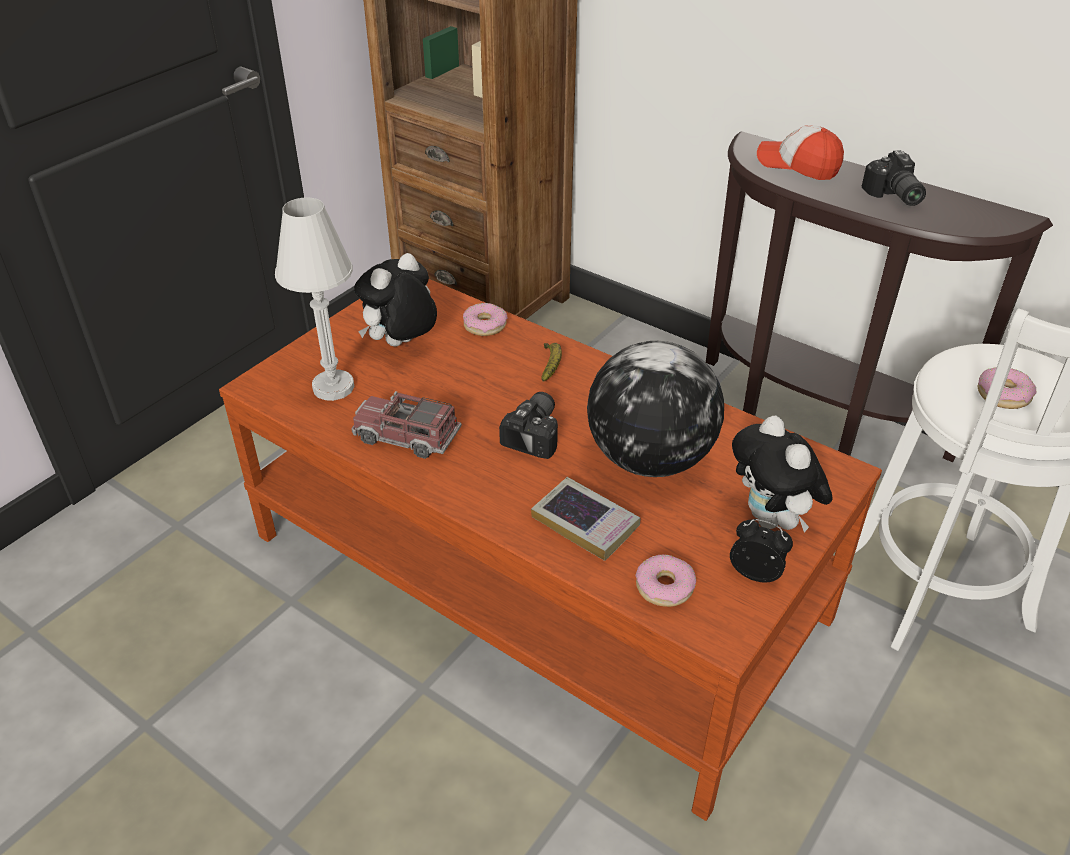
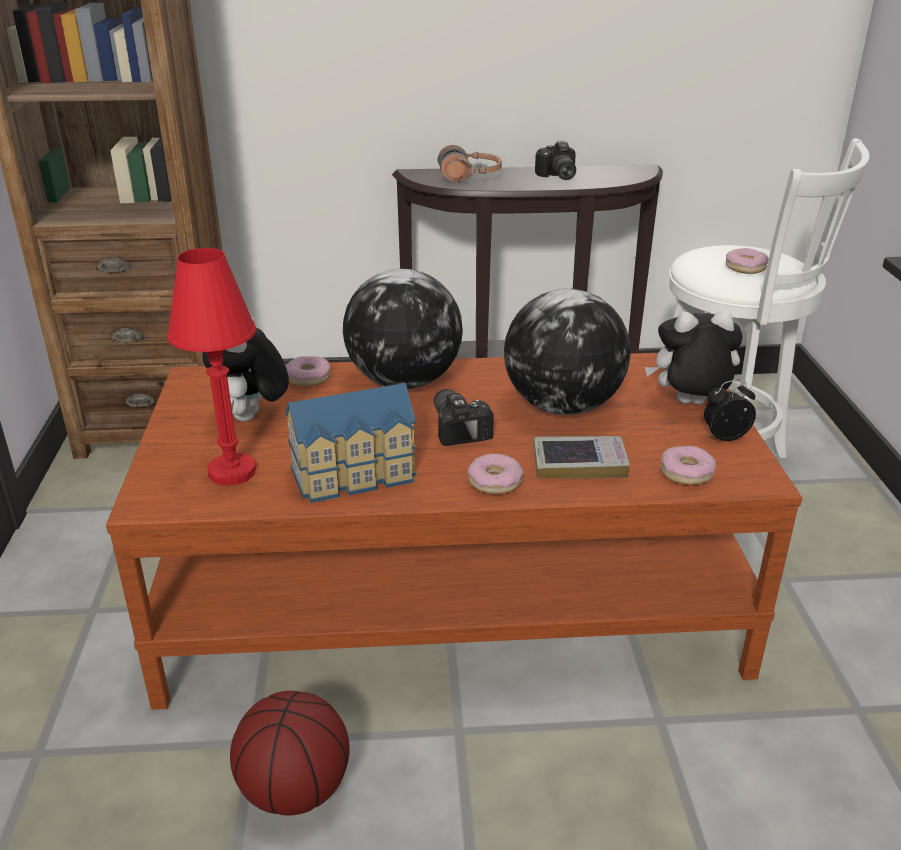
camera: 40 degrees left, 10 degrees down
(282, 653) = (296, 789): none -> basketball
(333, 387) = (232, 472): white table lamp -> red table lamp
(407, 437) = (356, 475): toy truck -> toy house
(496, 500) = (495, 481): none -> donut
(551, 365) = (403, 382): banana -> globe
(772, 520) = (689, 405): plush toy -> plush toy turned 150 degrees clockwise
(798, 165) = (469, 176): cap -> headphones
(893, 196) = (556, 176): camera -> camera turned 45 degrees clockwise

